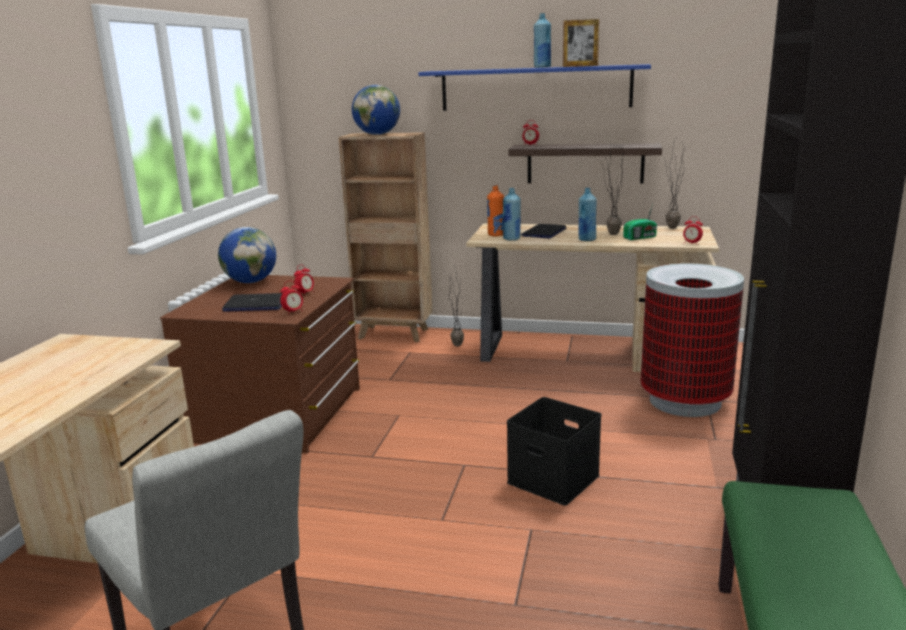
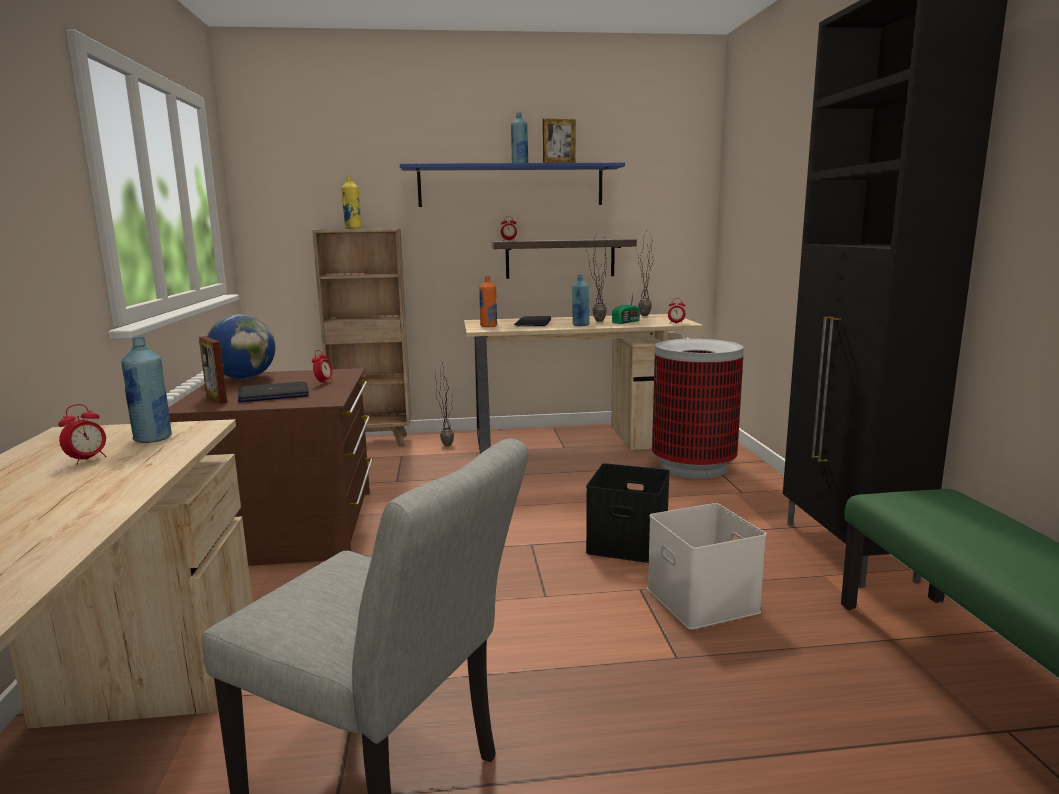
camera: 20 degrees left, 5 degrees down
(210, 305) = (216, 399): none -> picture frame
(293, 312) = (328, 397): alarm clock -> alarm clock (87, 460)
(377, 134) = (353, 228): globe -> yellow bottle
(511, 239) = (508, 328): blue bottle -> blue bottle (153, 438)
(583, 553) = (704, 600): none -> white storage box

